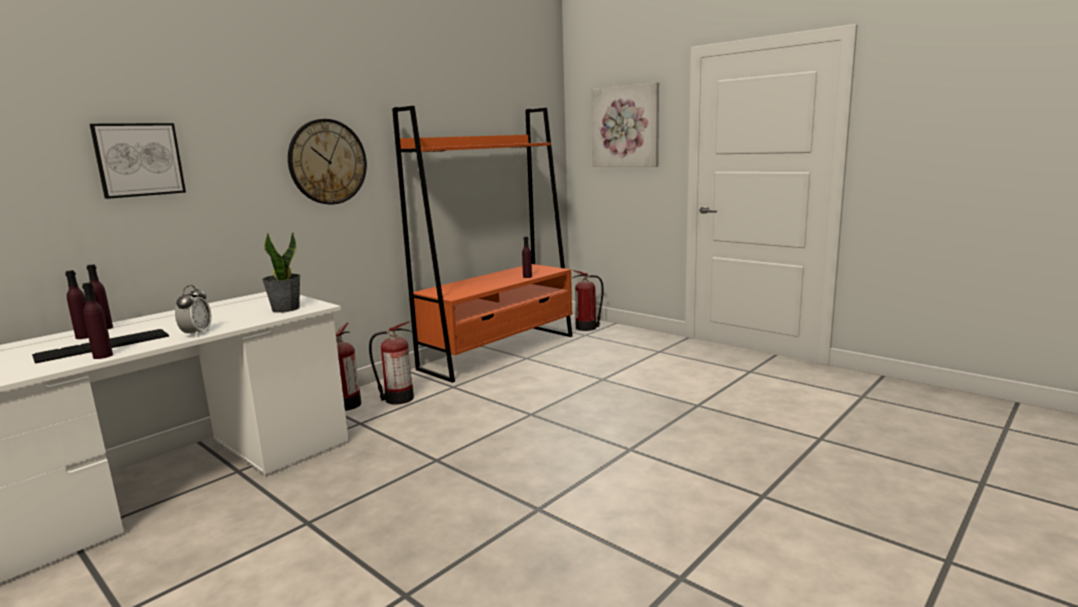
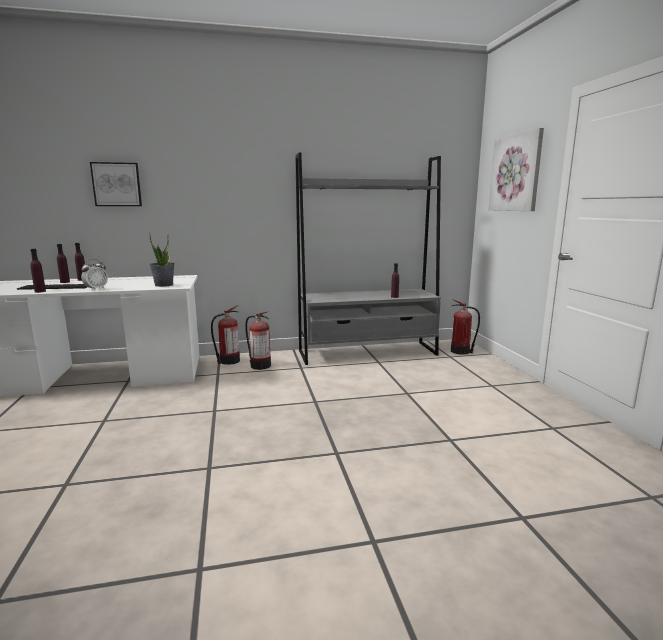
camera: 35 degrees right, 0 degrees up
(327, 162) = (242, 193): wall clock -> none
(499, 352) = (368, 353): orange bookcase -> grey bookcase

